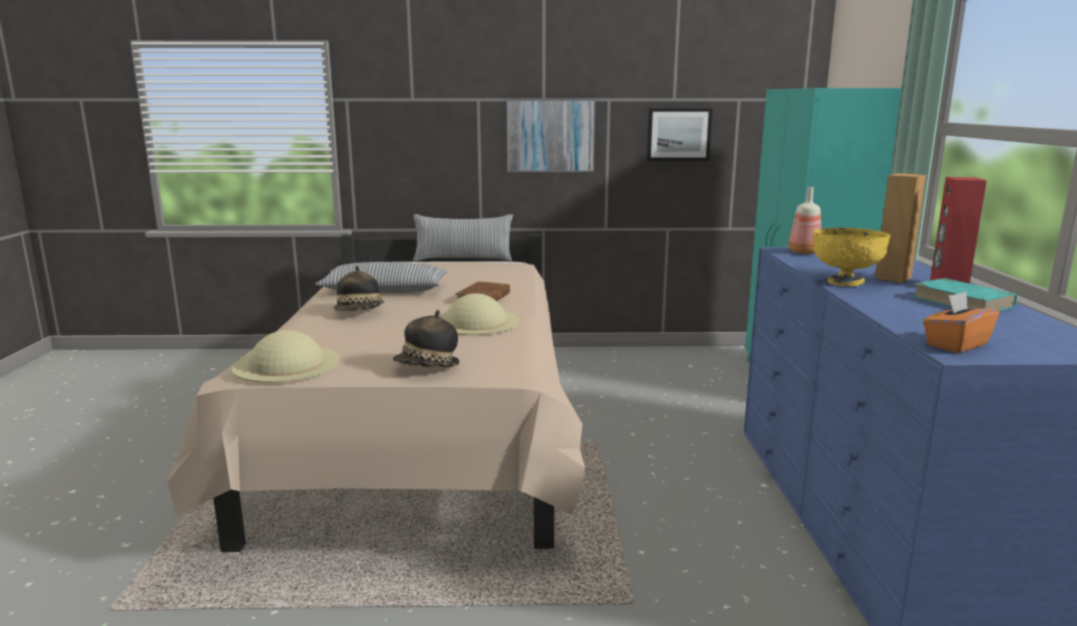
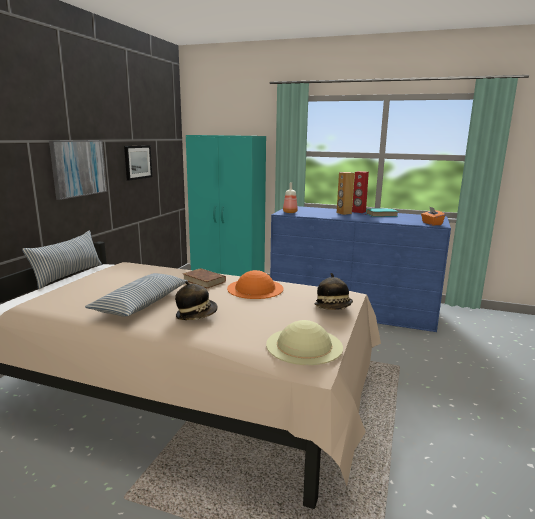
camera: 70 degrees left, 0 degrees up
(476, 321) = (255, 288): beige hat -> orange hat
(845, 282) = (348, 217): yellow bowl -> none

